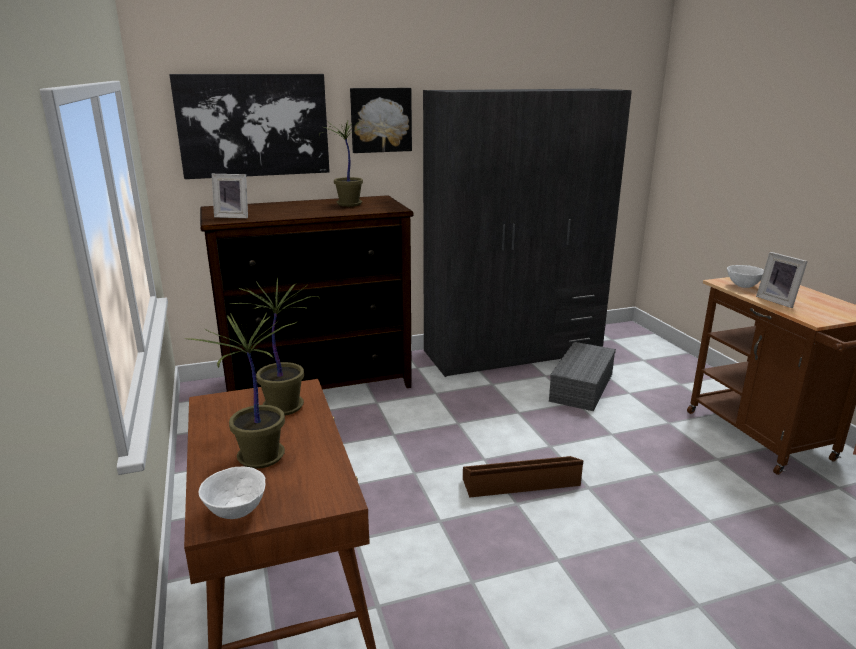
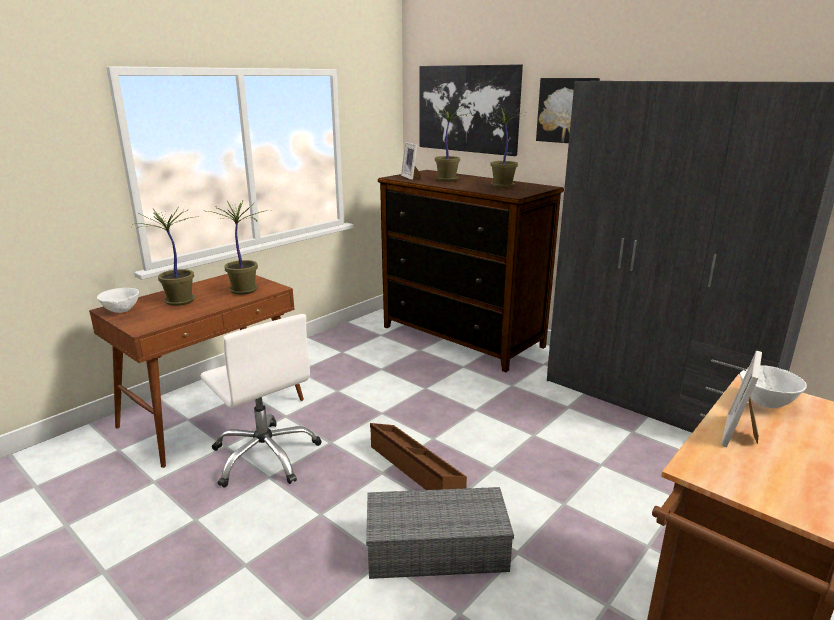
camera: 60 degrees right, 0 degrees up
(278, 210) = (447, 179): none -> potted plant
(427, 574) = (266, 456): none -> white office chair
(581, 386) = (642, 460): grey storage box -> grey storage box (438, 547)

